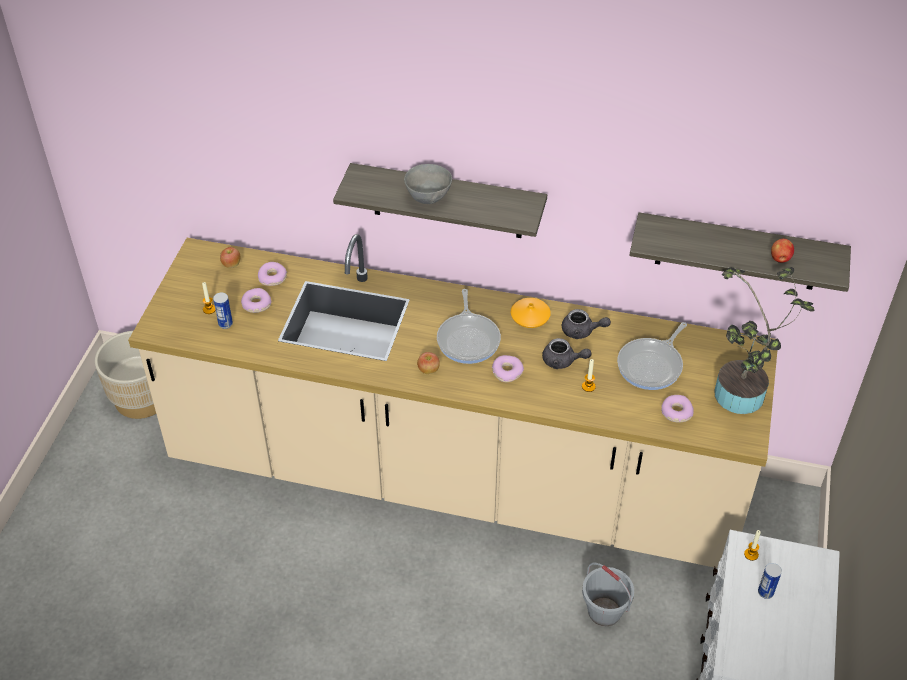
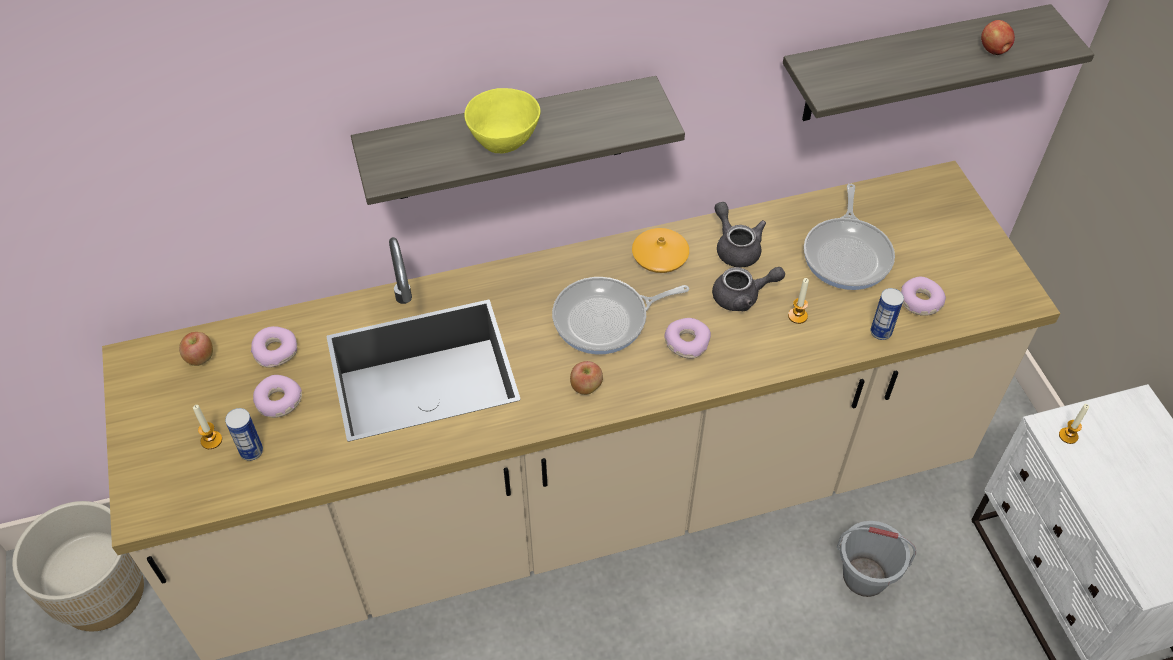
camera: 30 degrees left, 5 degrees up
(428, 198) = (504, 142): grey bowl -> yellow bowl
(468, 339) = (605, 319): frying pan -> frying pan turned 105 degrees clockwise
(582, 331) = (735, 247): grey teapot -> grey teapot turned 105 degrees counterclockwise
(738, 399) = (973, 253): potted plant -> none
(765, 592) = (1117, 474): can -> can (880, 332)

